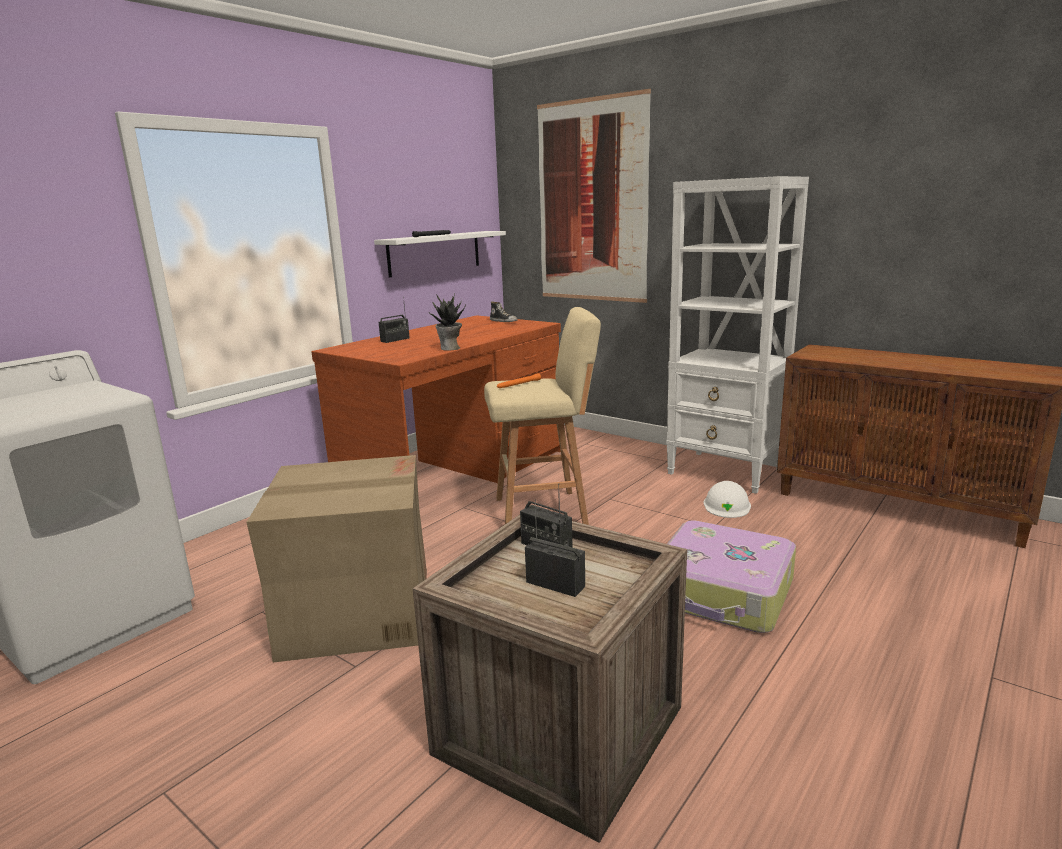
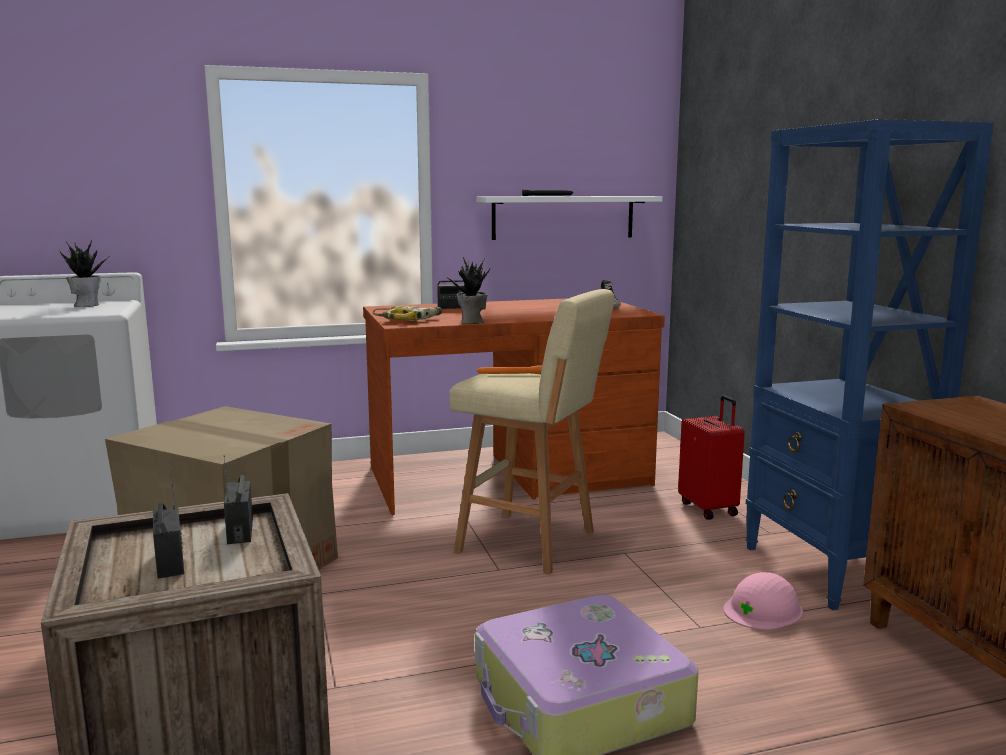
camera: 35 degrees right, 5 degrees down
(60, 394) = (87, 305): none -> potted plant
(394, 355) = (409, 319): none -> power drill
(591, 202) = (755, 162): picture -> none
(613, 456) = (709, 508): none -> red suitcase
(726, 472) = (833, 570): white bookcase -> blue bookcase
(727, 505) = (763, 609): white hard hat -> pink hard hat

